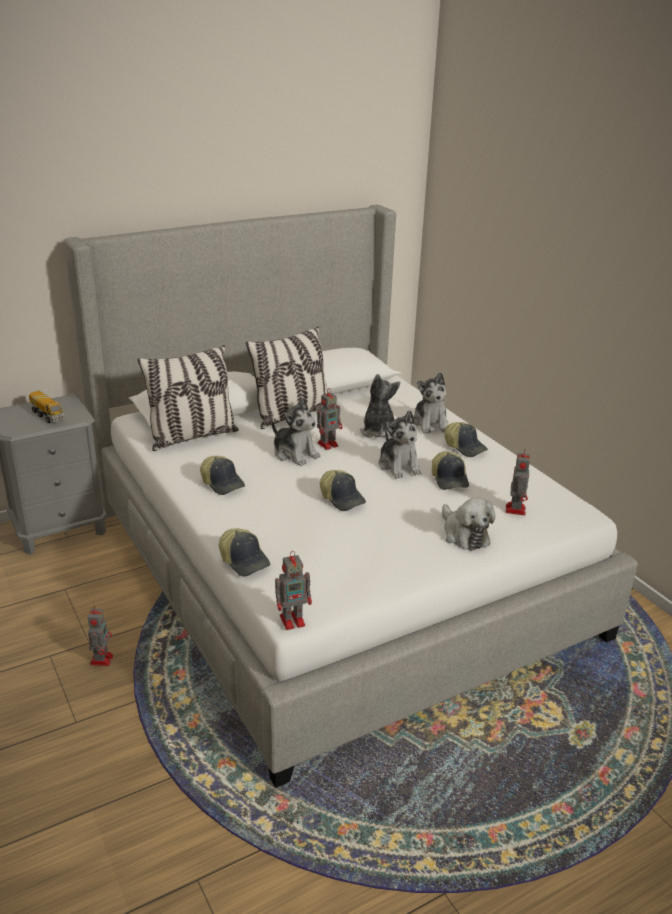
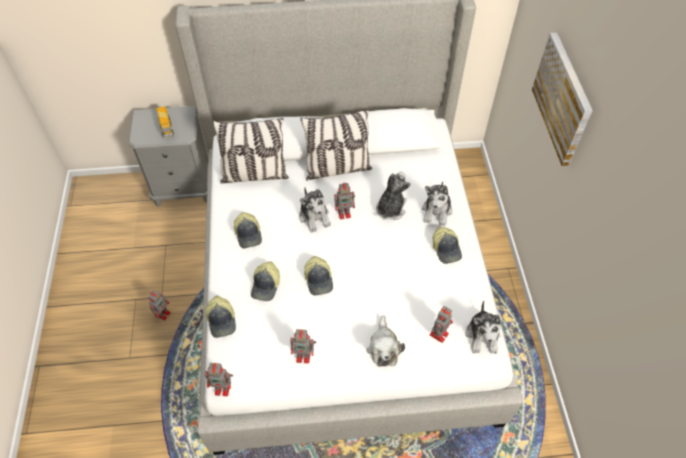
camera: 25 degrees right, 25 degrees up
(376, 564) = (304, 355): none -> toy robot
(399, 466) = (382, 255): plush toy -> plush toy (483, 335)
(450, 479) = (411, 283): cap -> cap (266, 285)
(527, 256) = (562, 98): none -> picture

